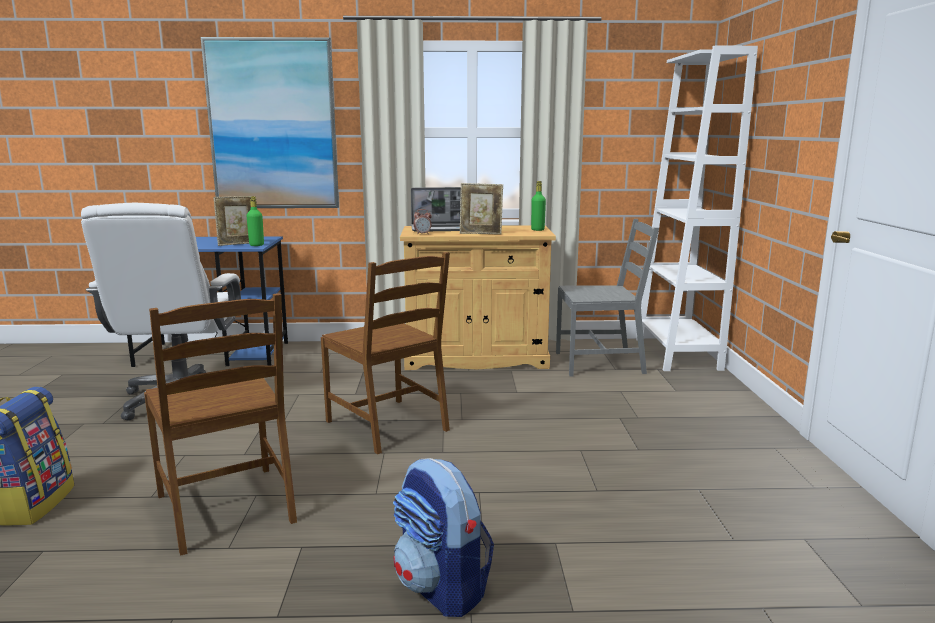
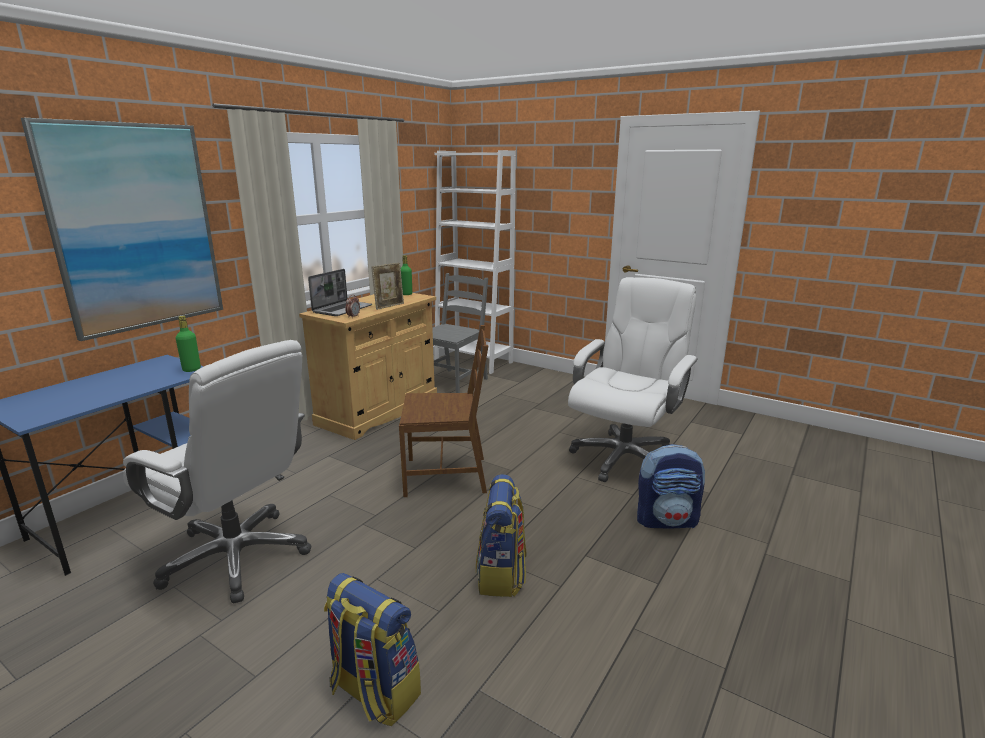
camera: 55 degrees left, 5 degrees up
(227, 508) = (501, 574): brown chair -> backpack
(238, 244) = (164, 374): picture frame -> none
(579, 511) = (624, 457): none -> white office chair

